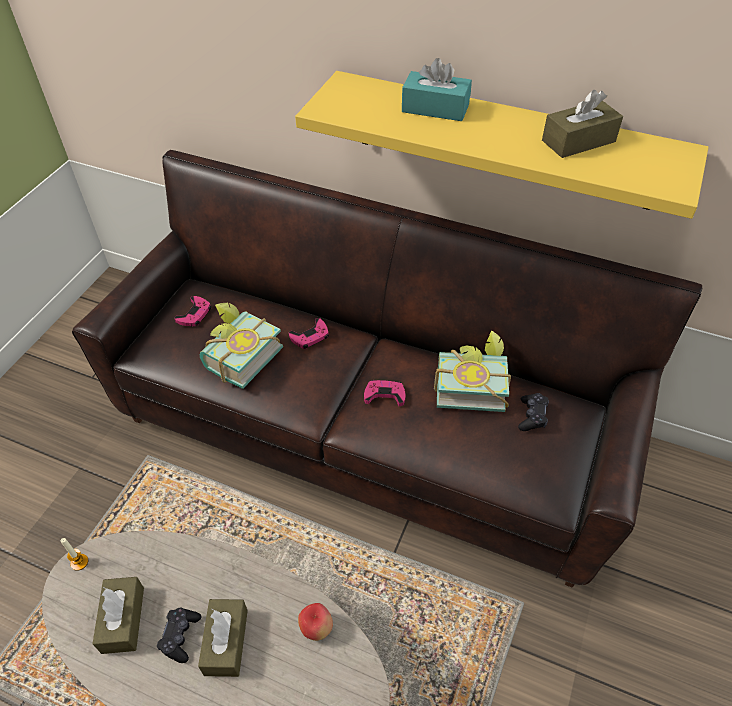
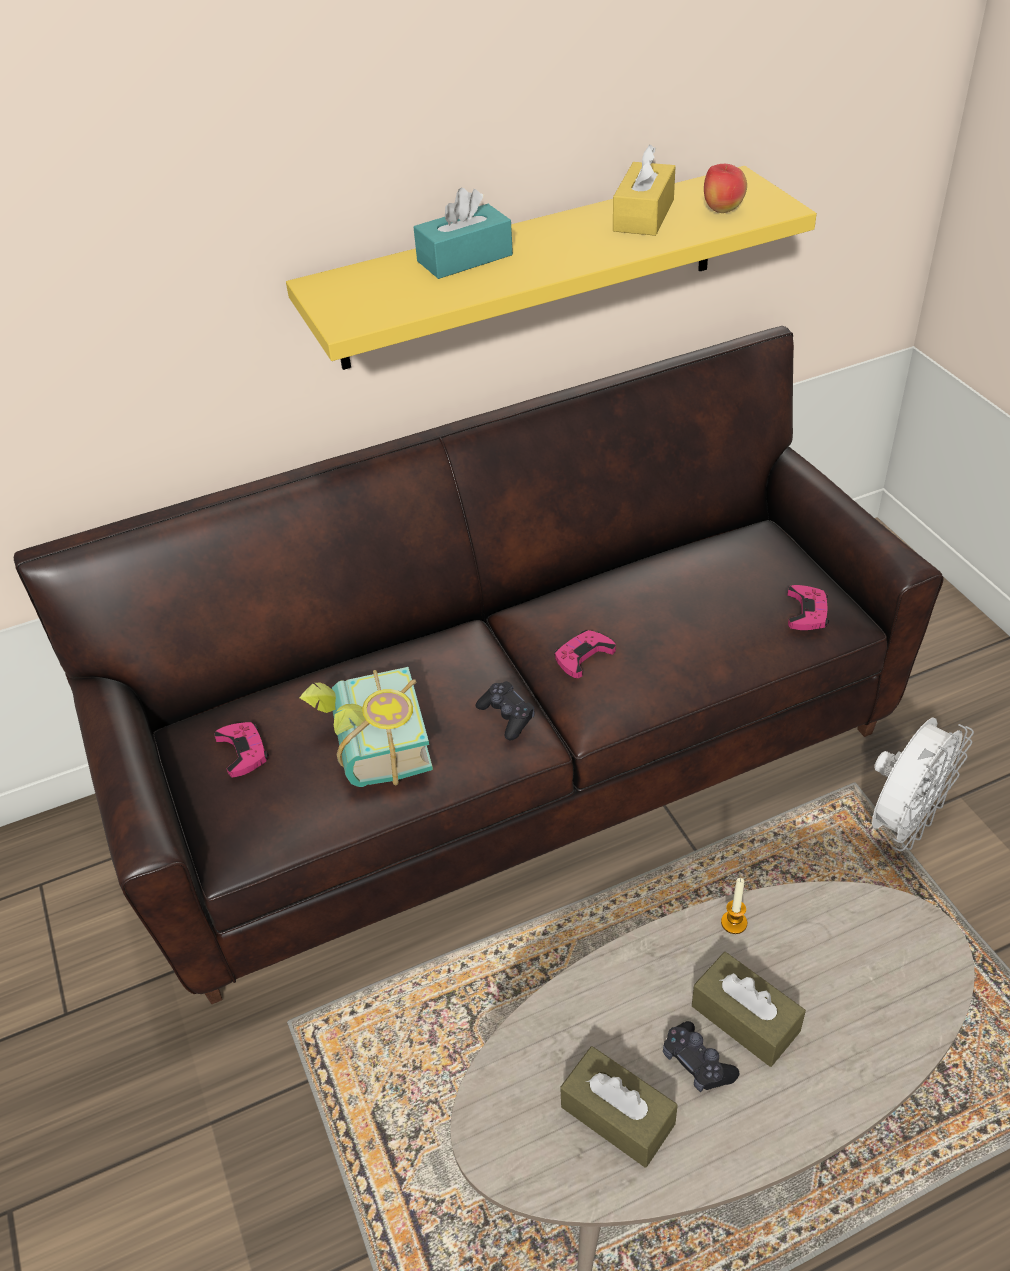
camera: 45 degrees left, 5 degrees down
(79, 562) = (481, 1123): candle -> candle (734, 923)
(310, 336) = (422, 666): pink game controller -> pink game controller (807, 612)
(316, 628) = (802, 920): apple -> apple (722, 210)
(470, 385) = (647, 584): book -> none
(521, 651) = (904, 822): none -> white fan
(532, 416) = (737, 567): black game controller -> black game controller (507, 716)
(578, 141) = (643, 215): brown tissue box -> yellow tissue box

